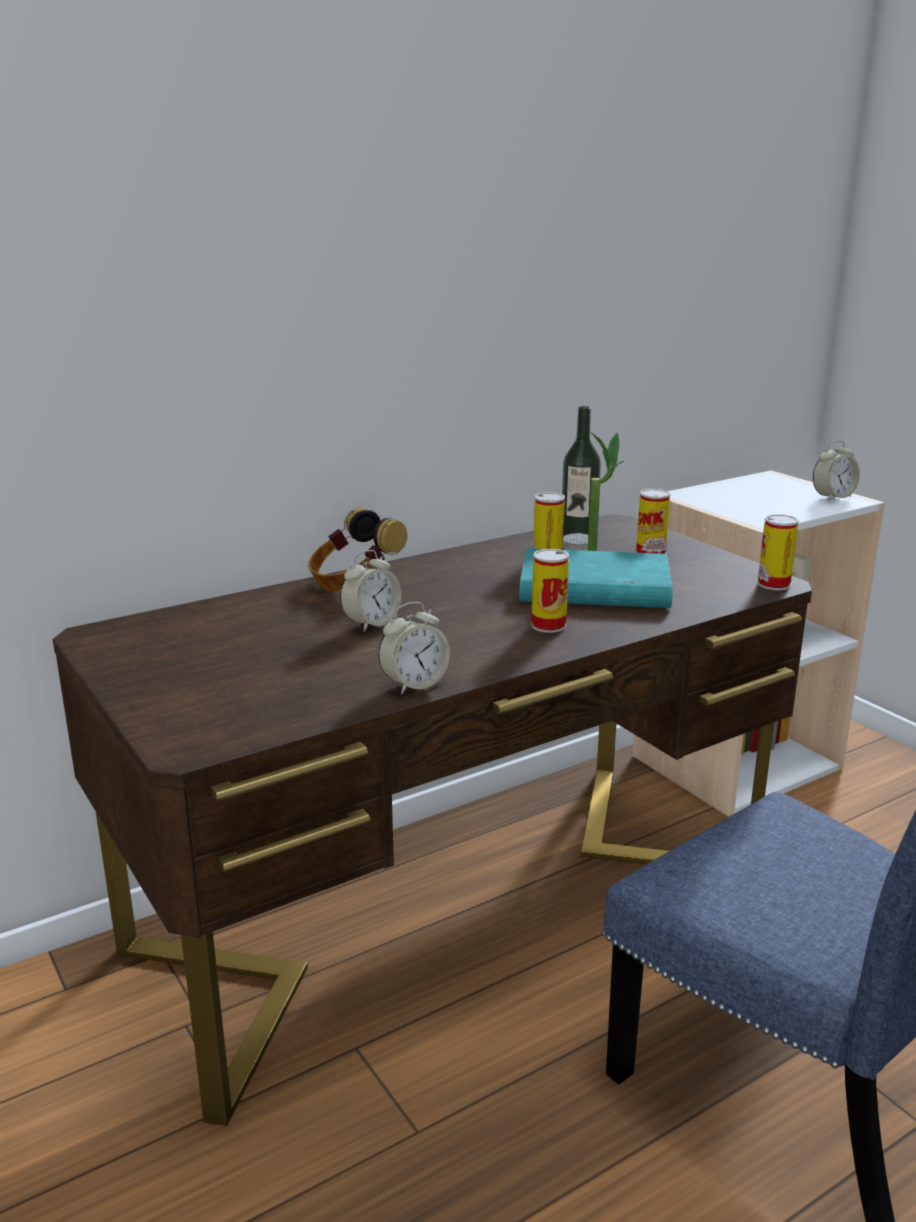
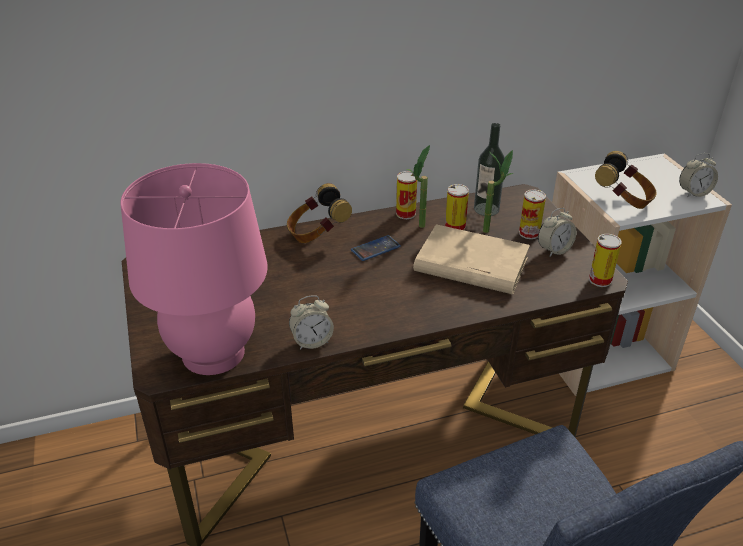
camera: 15 degrees right, 15 degrees up
(264, 715) = (213, 353): none -> pink table lamp
(371, 623) = (311, 277): alarm clock -> alarm clock (554, 250)
(449, 587) = (375, 249): none -> phone
(498, 564) = (418, 229): none -> potted plant
(548, 625) = (422, 298): can -> can (406, 213)
(593, 589) = (470, 265): turquoise book -> beige book
(753, 509) = (623, 200): none -> headphones

